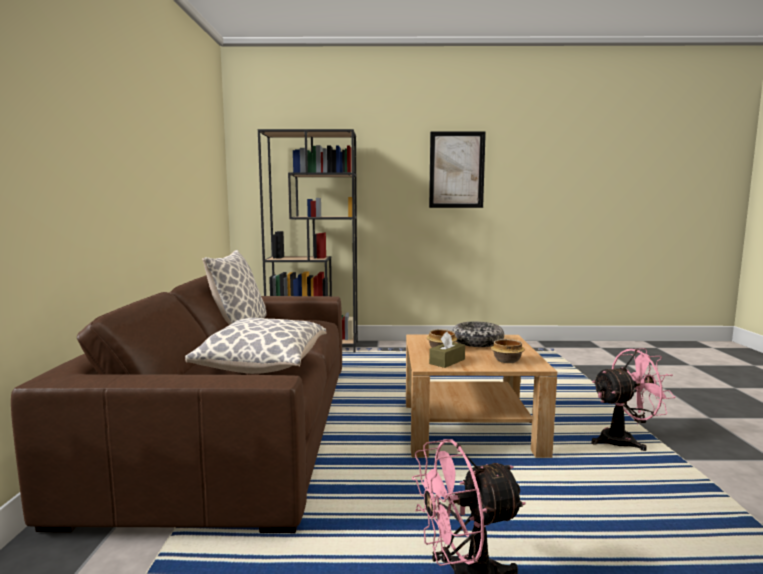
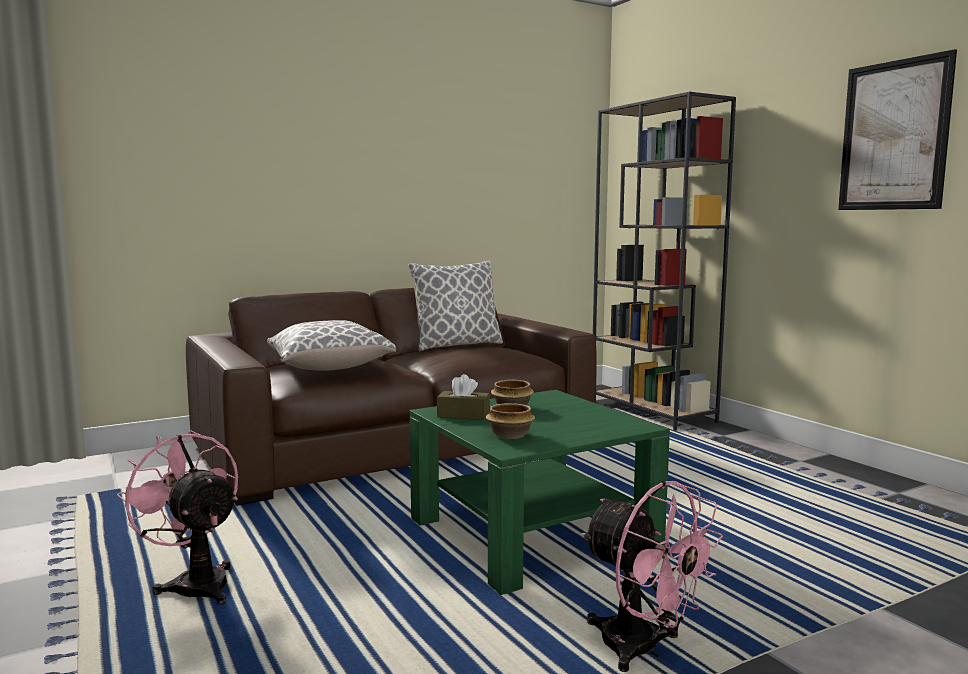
camera: 60 degrees right, 0 degrees up
(469, 427) = (532, 532): brown coffee table -> green coffee table
(477, 342) = (577, 416): bowl -> none

